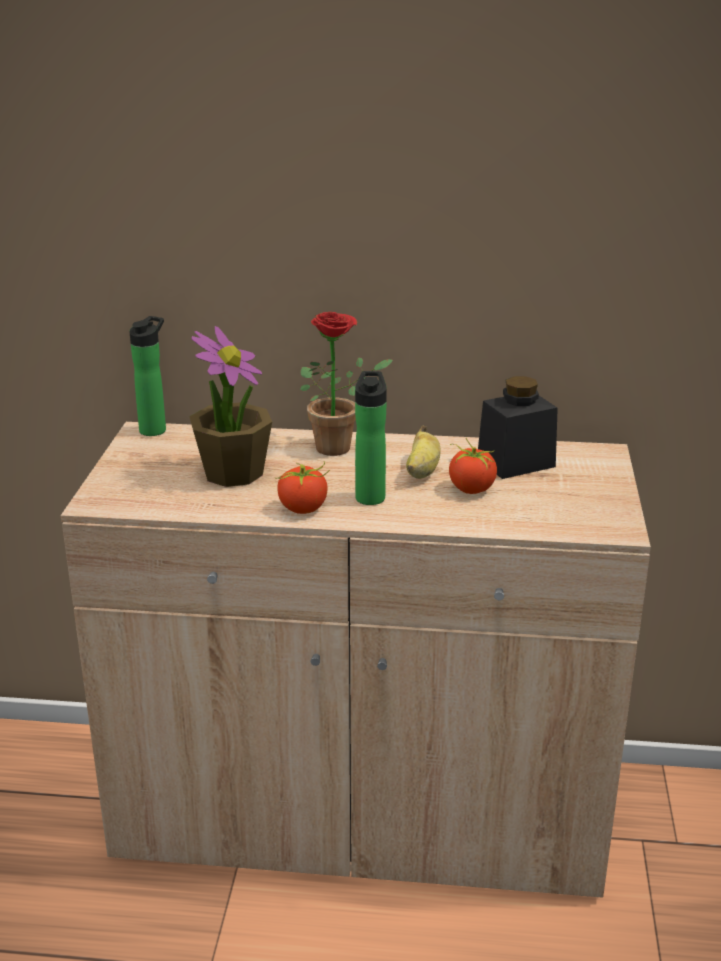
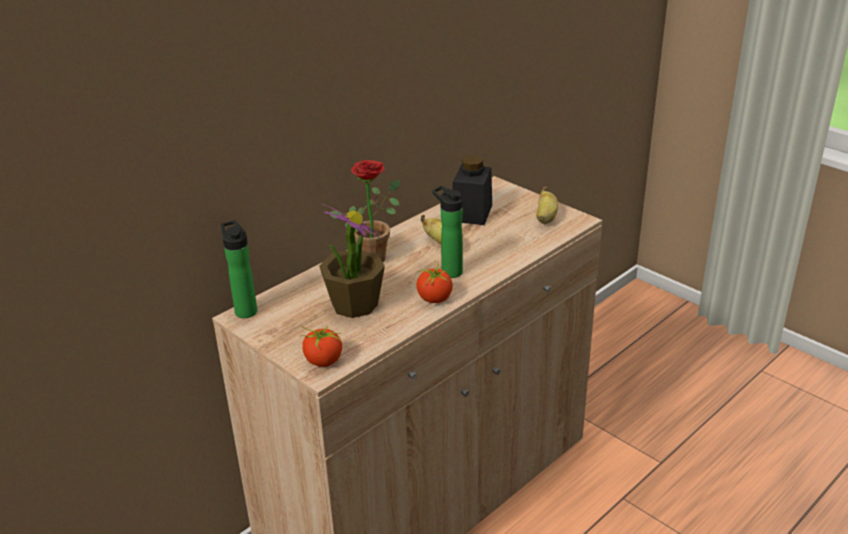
camera: 50 degrees left, 5 degrees up
(471, 489) = (483, 238): tomato -> tomato (323, 361)
(583, 509) = (545, 218): none -> banana

